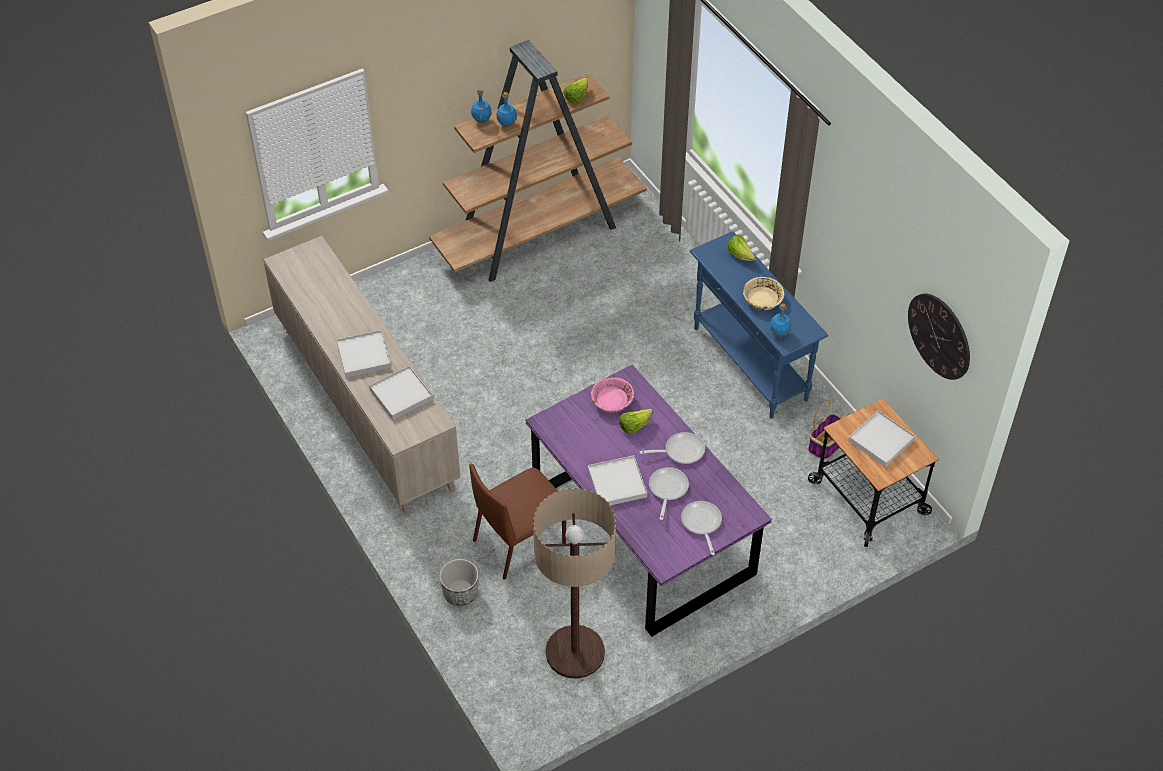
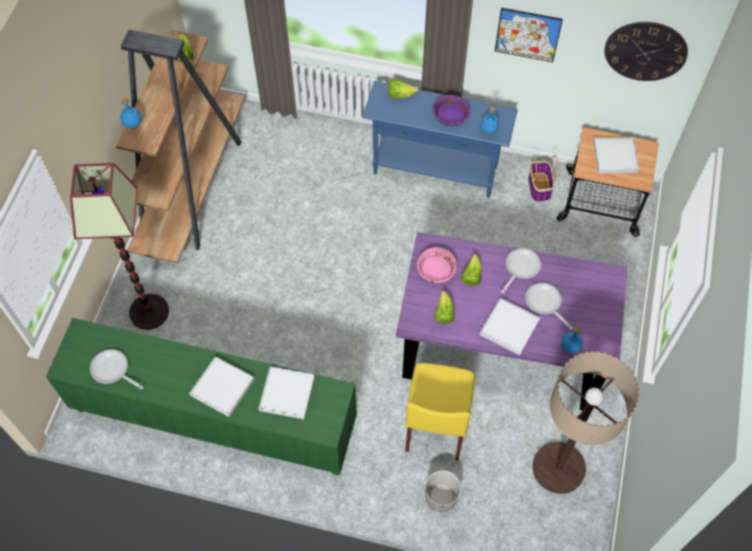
camera: 45 degrees left, 10 degrees up
(365, 405) = (215, 419): beige cabinet -> green cabinet
(405, 297) = (149, 311): none -> floor lamp
(507, 124) = (157, 114): blue bottle -> blue bottle (569, 348)
(521, 541) = (436, 422): brown chair -> yellow chair
(579, 434) = (443, 313): none -> lettuce
(701, 524) = (593, 308): frying pan -> frying pan (112, 370)
(762, 299) = (450, 116): beige bowl -> purple bowl
(856, 257) = (527, 35): none -> picture

